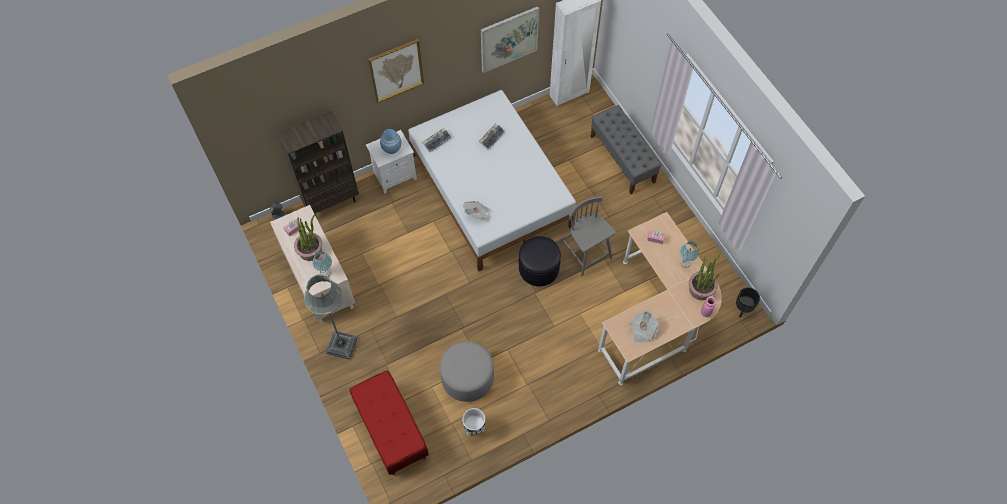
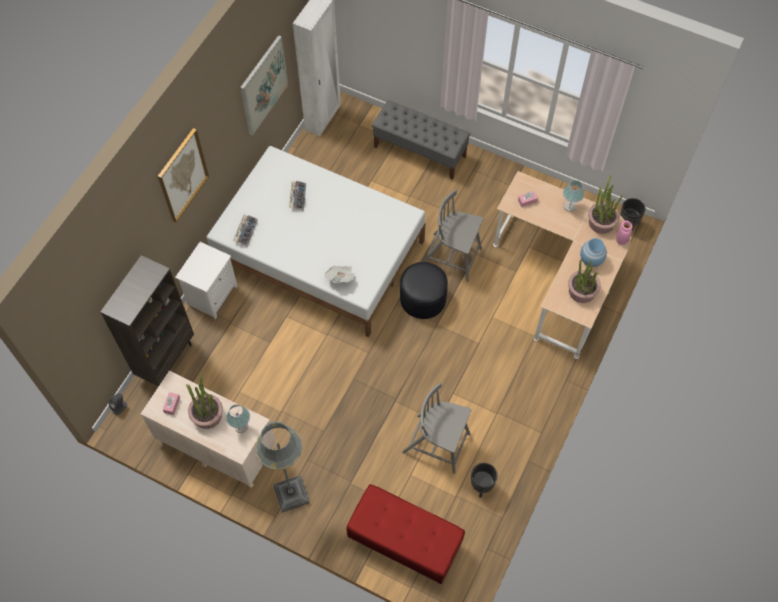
camera: 35 degrees left, 0 degrees up
(391, 148) = (205, 265): blue vase -> blue vase (591, 260)
(467, 378) = (437, 444): grey ottoman -> grey chair
(474, 429) = (481, 486): white planter -> black planter
(642, 331) = (581, 291): newspaper -> potted plant

